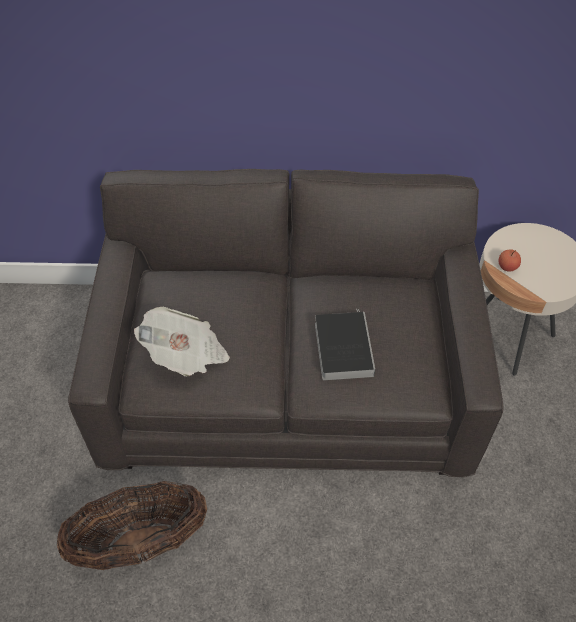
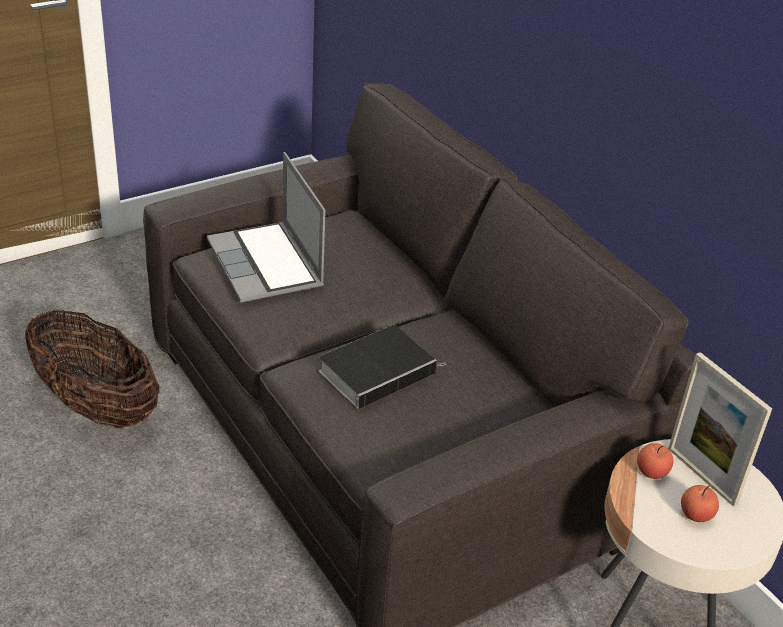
camera: 55 degrees right, 15 degrees down
(186, 355) = (267, 265): newspaper -> laptop
(520, 248) = (701, 476): none -> picture frame
(547, 268) = (696, 514): none -> apple

